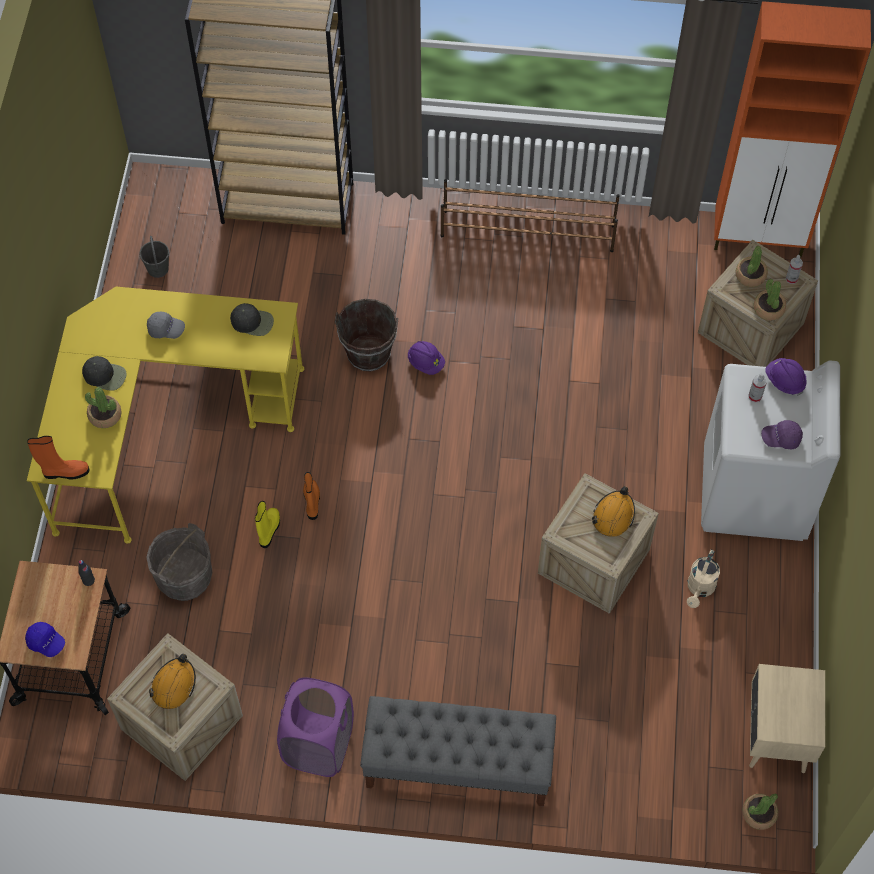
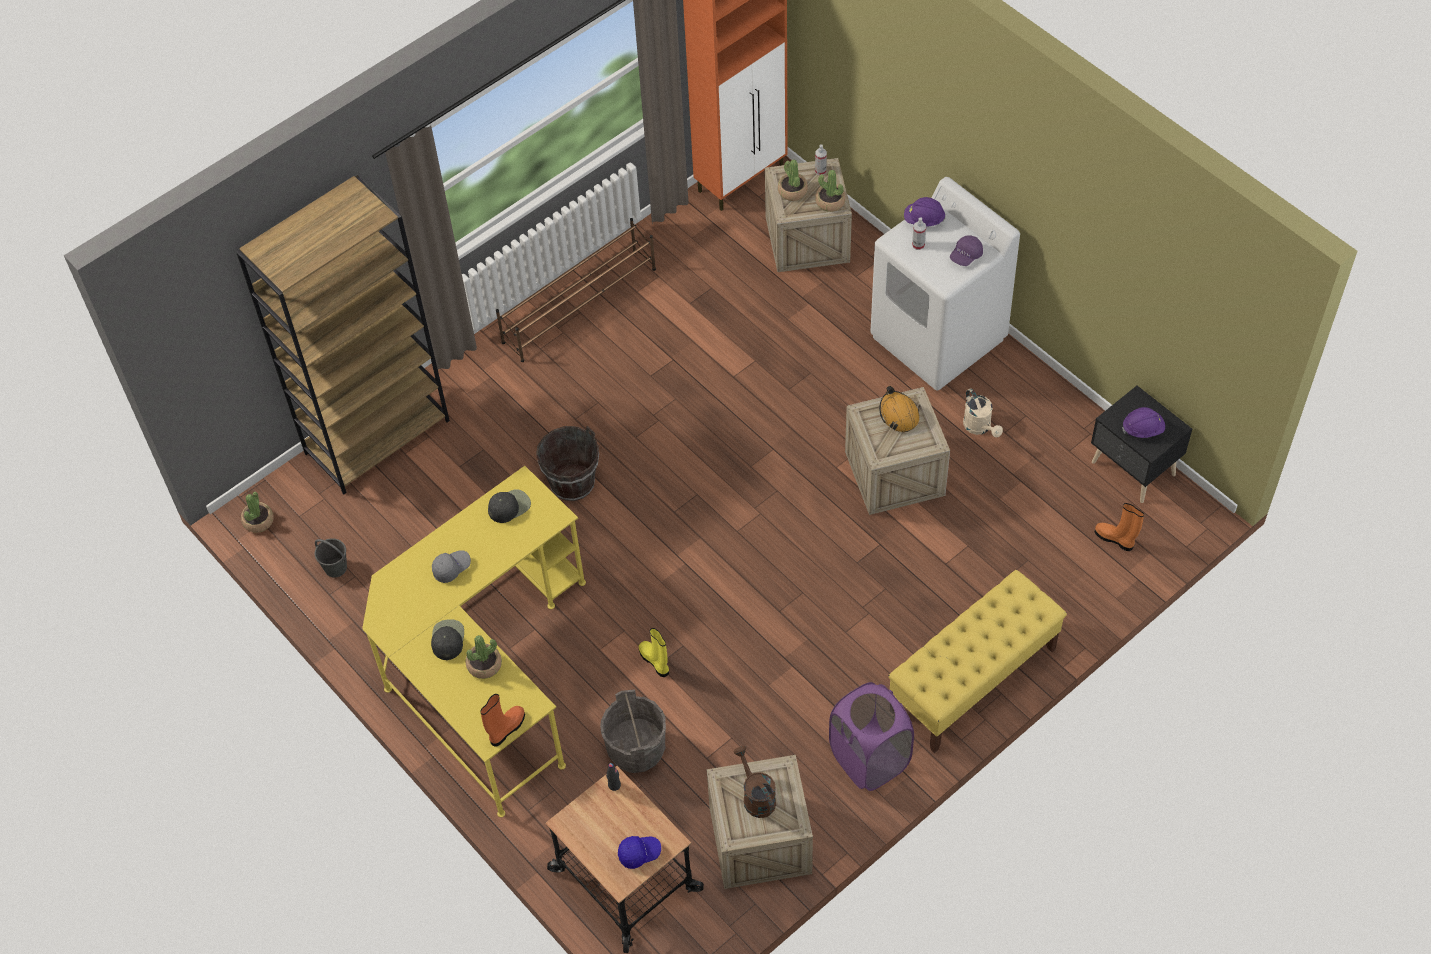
camera: 45 degrees left, 5 degrees down
(105, 375) = (447, 639): black cap -> black cap turned 60 degrees counterclockwise
(174, 685) = (756, 796): orange hard hat -> brown watering can
(312, 502) = (661, 615): orange boot -> orange boot (1115, 539)
(426, 363) = (621, 453): purple hard hat -> purple hard hat (1142, 429)
(457, 765) = (972, 680): grey bench -> yellow bench
(759, 813) = (1180, 524): potted plant -> potted plant (258, 521)
(775, 736) = (1133, 470): beige nightstand -> black nightstand

